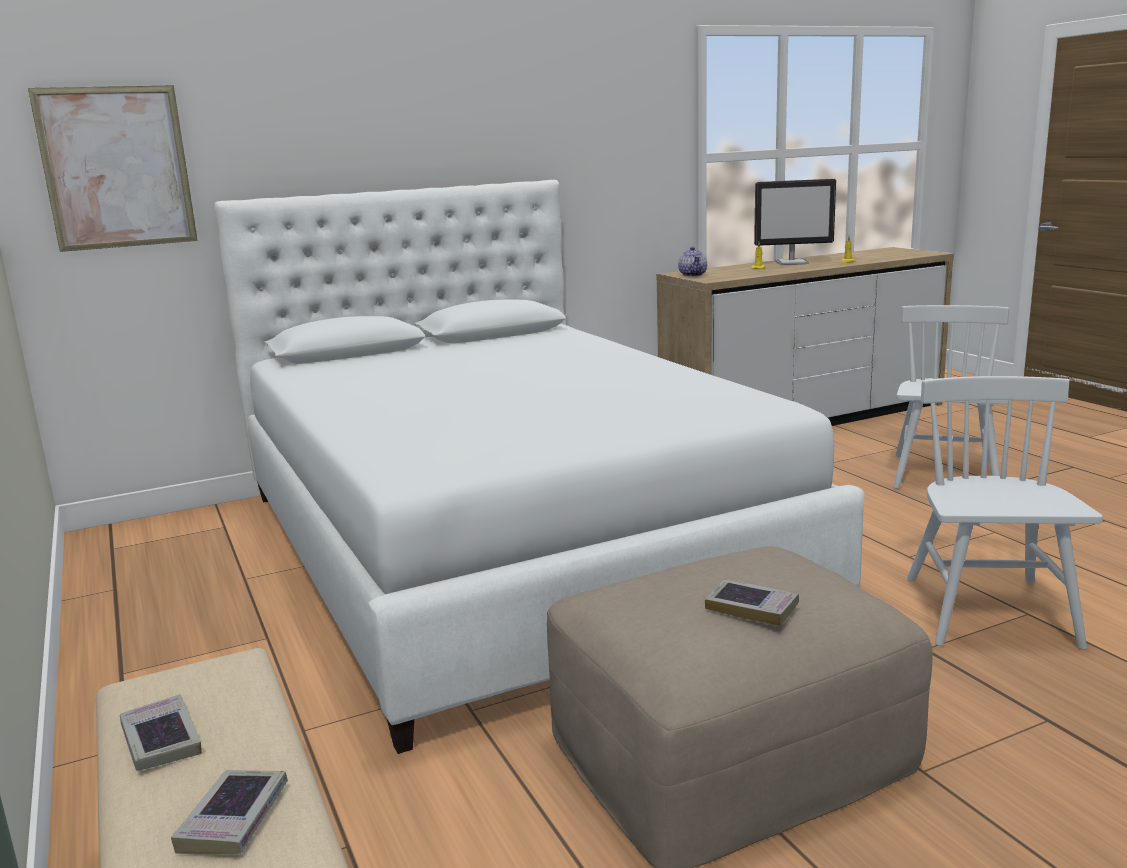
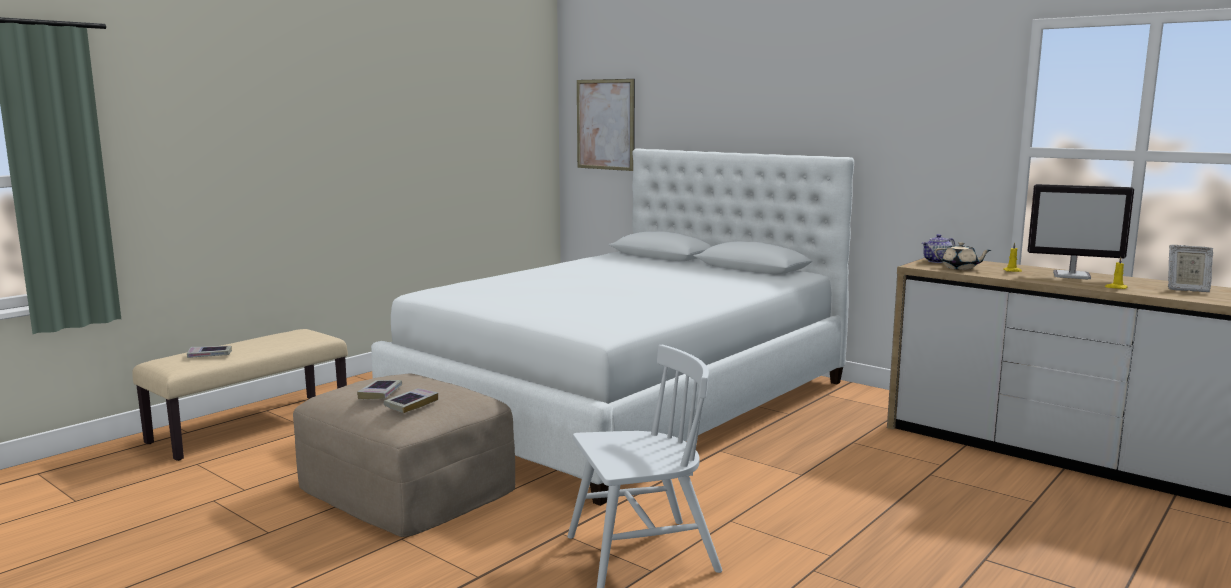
camera: 65 degrees right, 5 degrees down
(161, 740) = (259, 339): book -> book (411, 404)
(732, 274) = (960, 268): none -> beige teapot
(792, 263) = (1072, 276): monitor -> monitor turned 45 degrees counterclockwise
(862, 255) = (1186, 289): none -> picture frame
(944, 475) = (973, 527): white chair -> none

